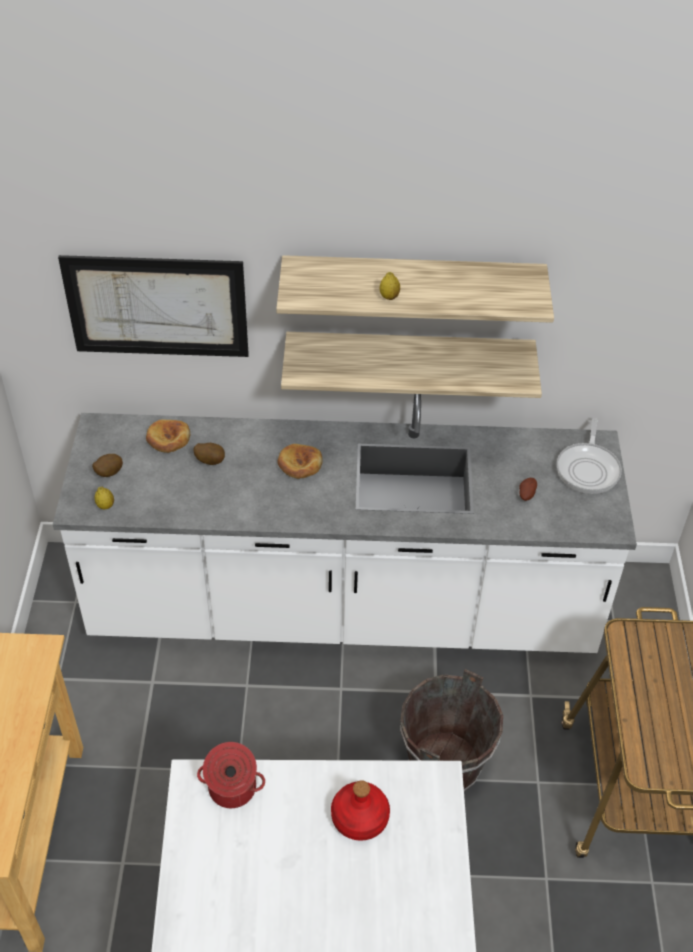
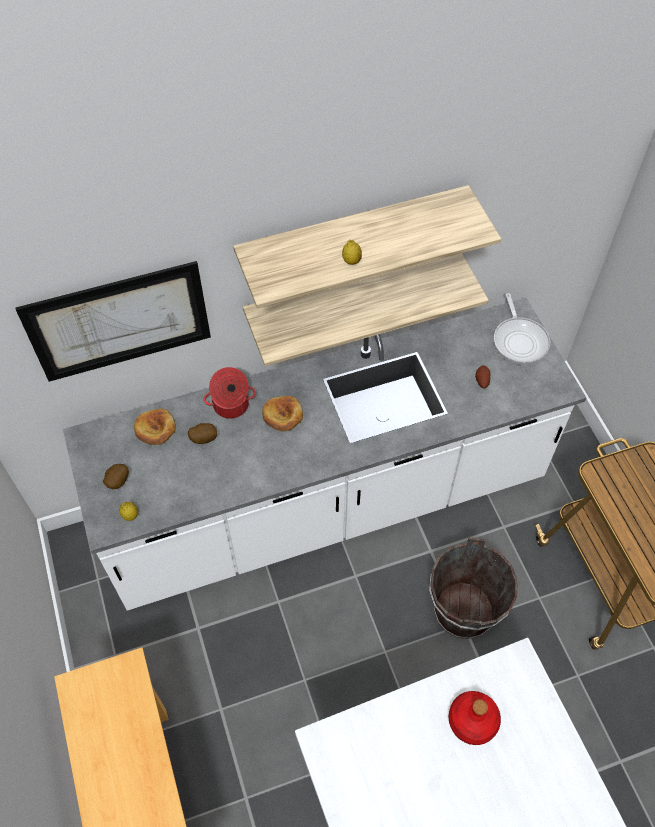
camera: 20 degrees left, 10 degrees up
(232, 789) = (358, 737): cooking pot -> cooking pot (231, 405)

